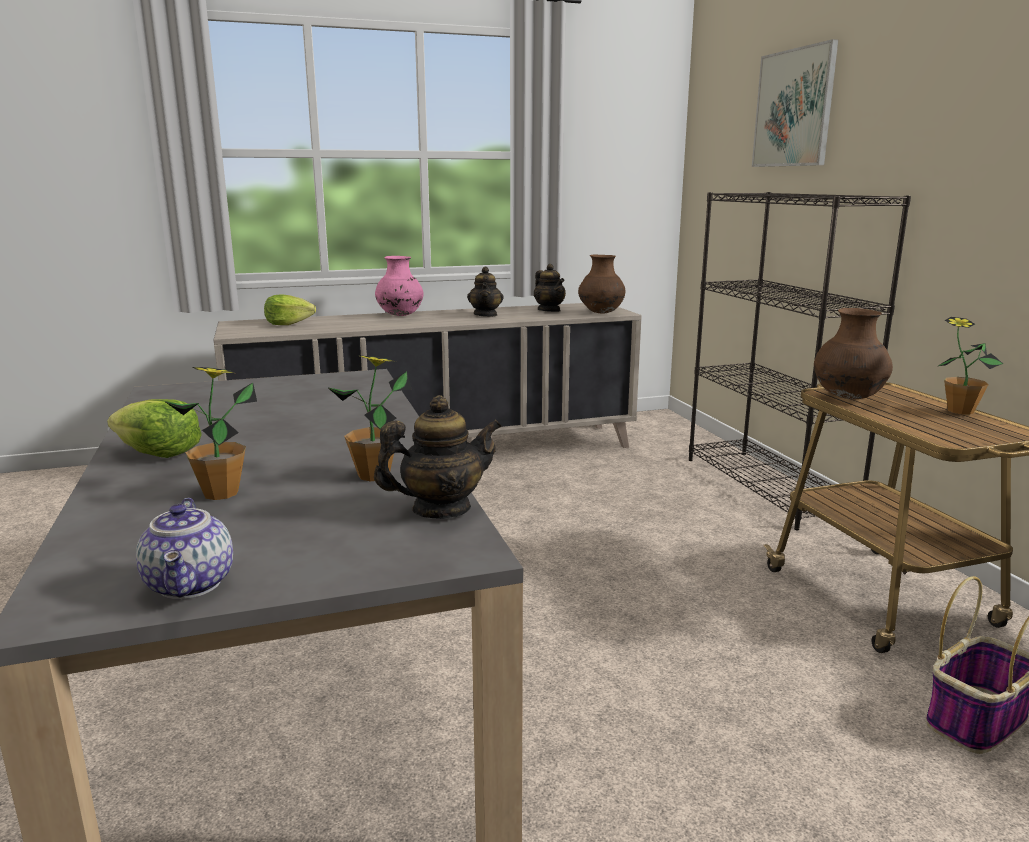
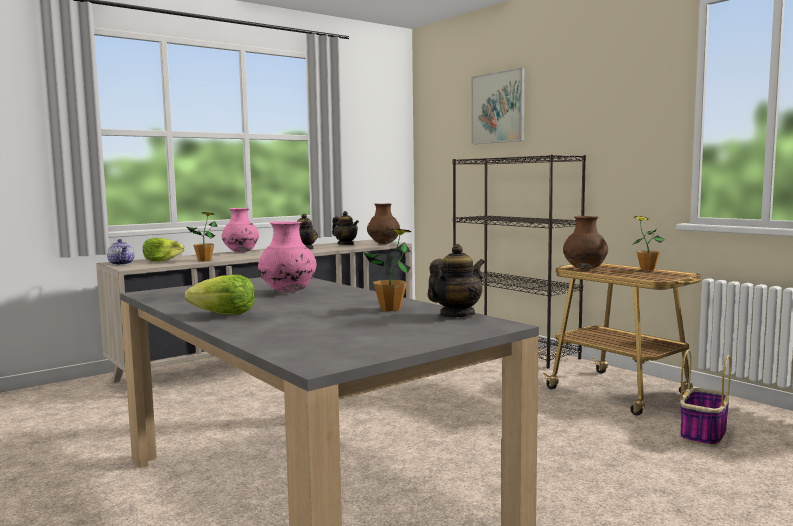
camera: 20 degrees left, 10 degrees down
(192, 585) = (376, 349): teapot -> teapot (122, 264)
(221, 493) = (310, 323): potted plant -> potted plant (204, 260)
(313, 411) = (288, 292): none -> pink vase

